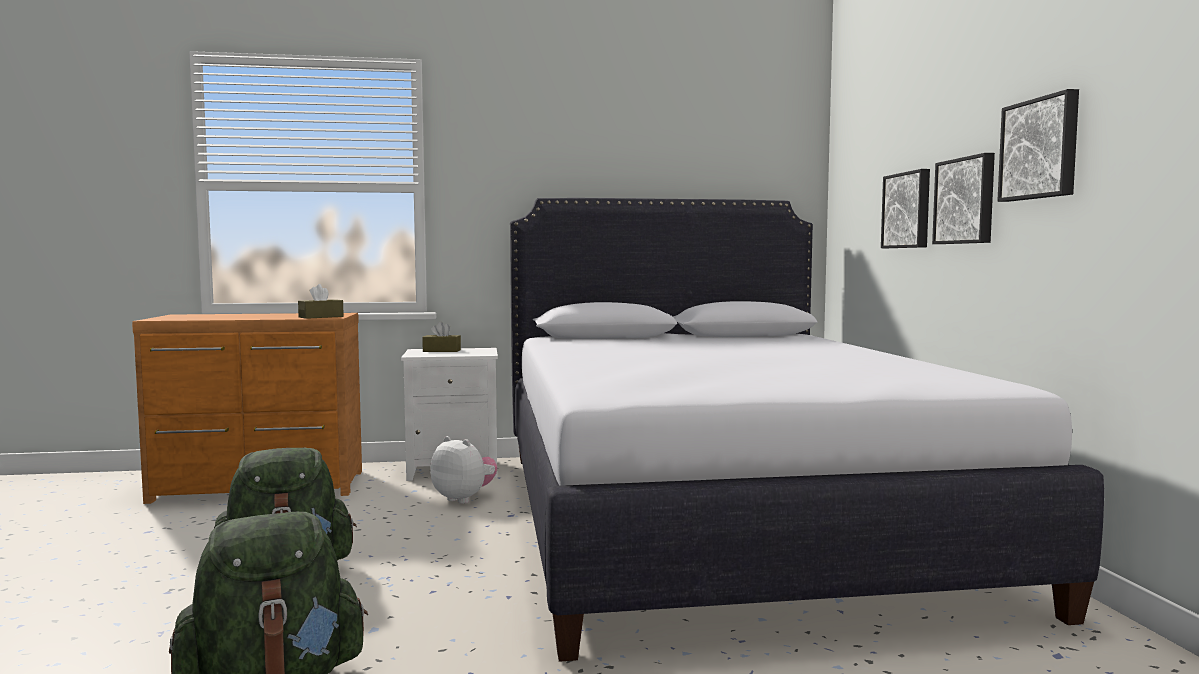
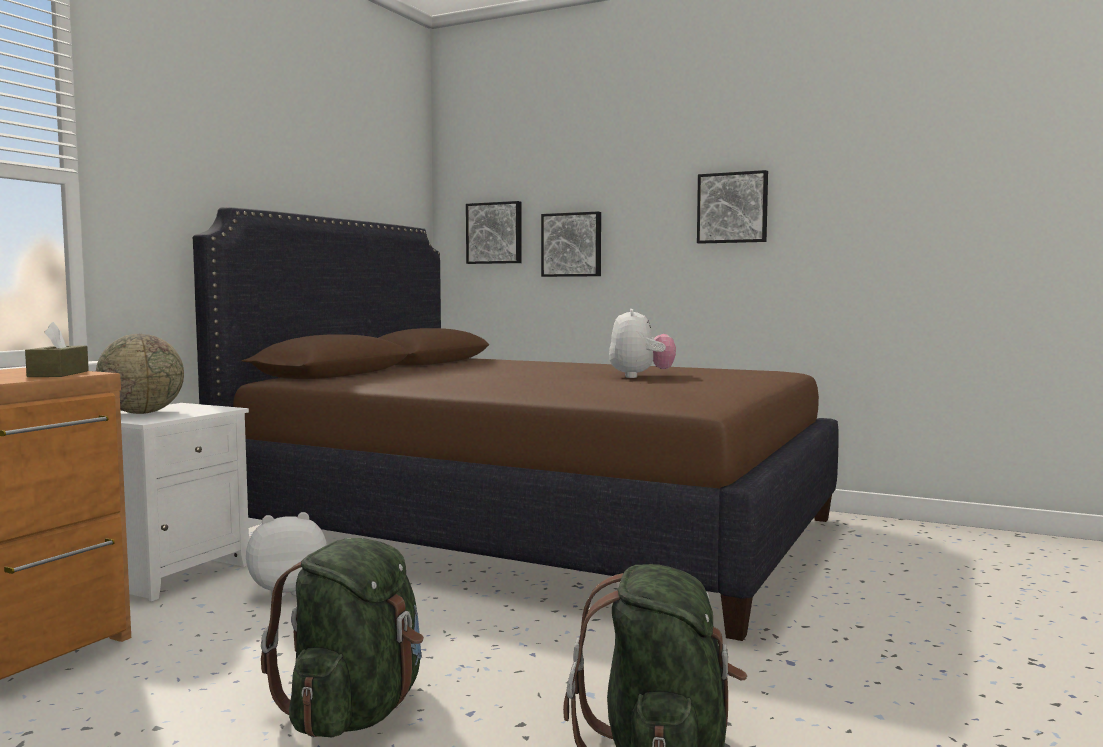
camera: 55 degrees left, 0 degrees up
(441, 351) = (142, 413): brown tissue box -> globe
(718, 518) = (536, 531): white bed -> brown bed
(796, 367) = (640, 376): none -> plush toy
(966, 201) = (650, 240): picture -> picture (495, 233)

